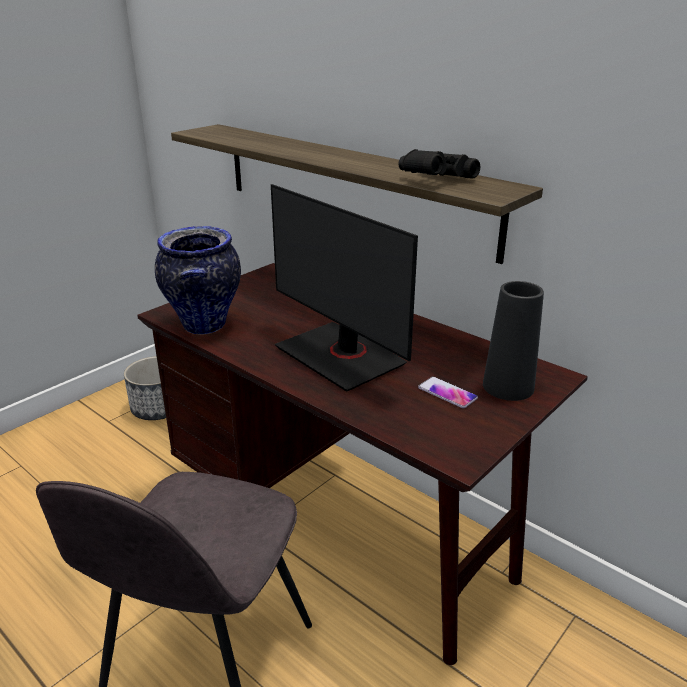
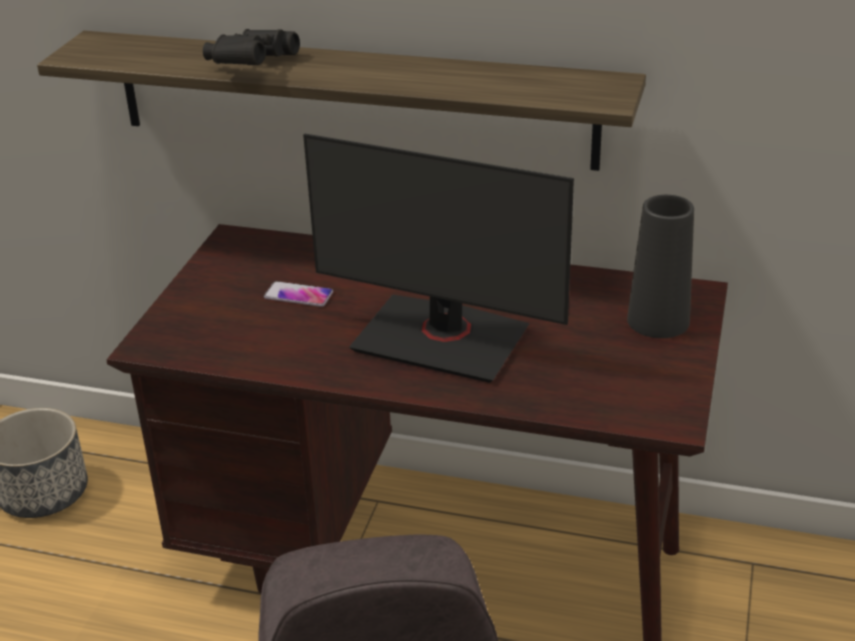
camera: 25 degrees left, 5 degrees up
(204, 326) = (224, 349): vase -> none
(434, 181) = (519, 89): black binoculars -> black binoculars (251, 66)
(447, 393) = (601, 349): phone -> phone (298, 295)

